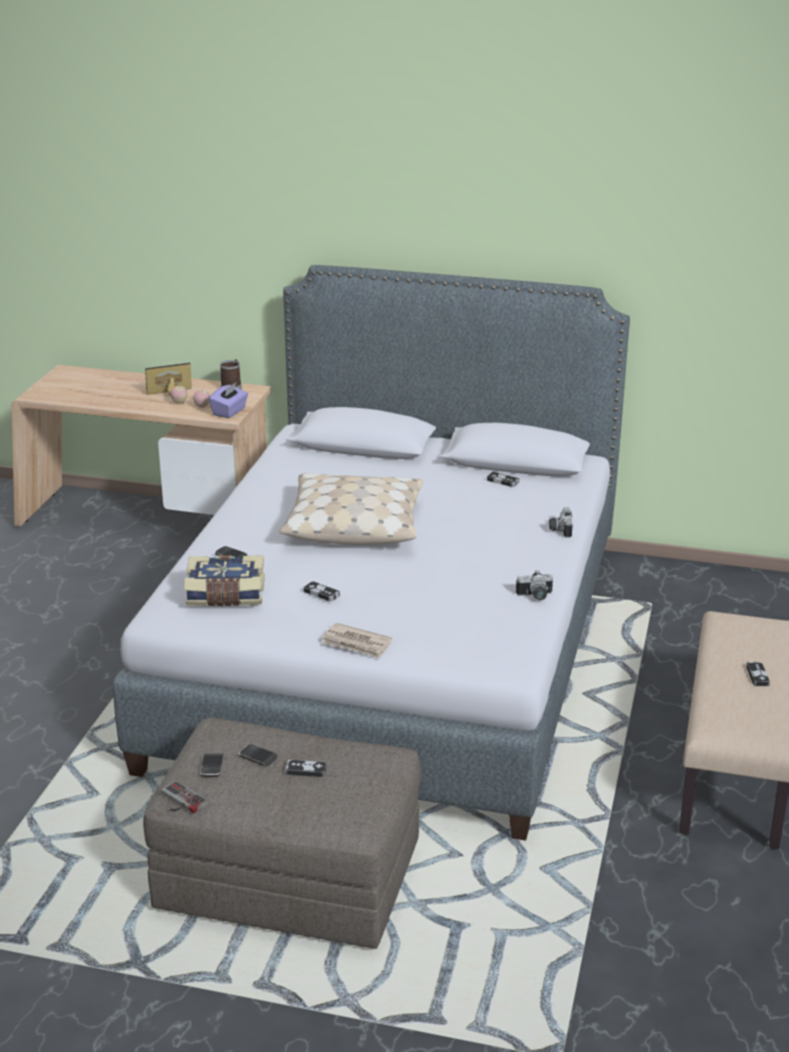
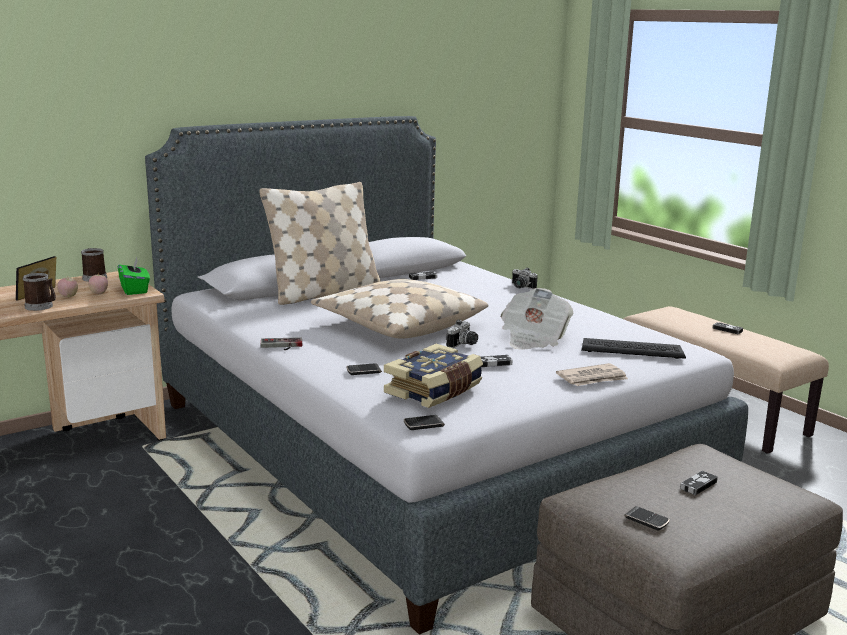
camera: 50 degrees left, 10 degrees down
(147, 407) = (41, 307): none -> mug
(180, 801) = (691, 556): game controller -> game controller (281, 346)
(229, 412) = (135, 290): purple tissue box -> green tissue box
(258, 757) = (653, 496): phone -> phone (423, 425)
(381, 466) = (324, 293): none -> beige pillow
(417, 587) = (533, 338): none -> newspaper
(462, 637) = (632, 350): none -> keyboard
(535, 596) = (603, 318): camera -> camera (463, 344)

